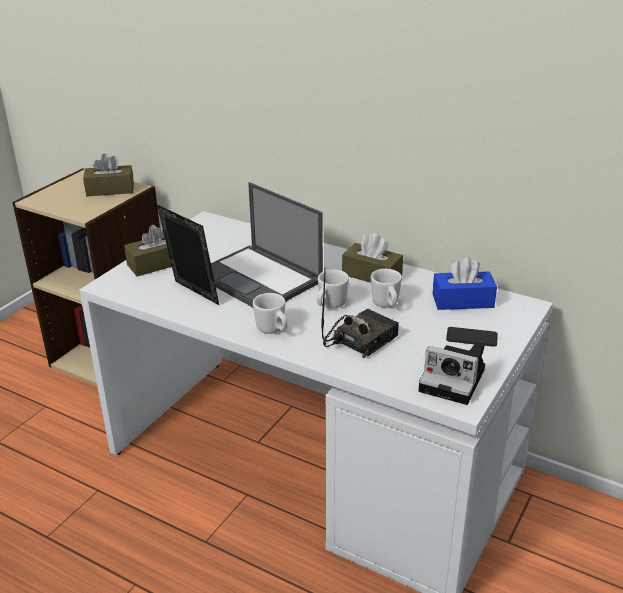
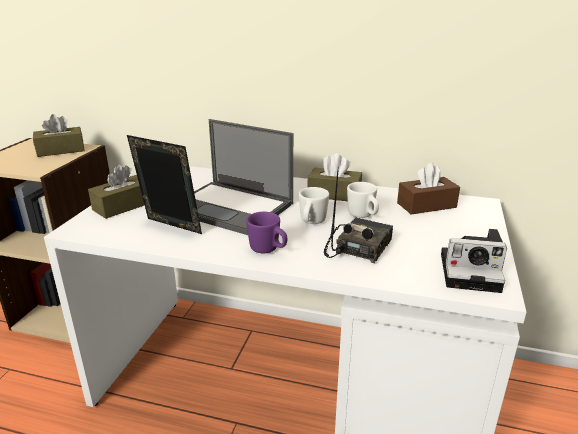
camera: 15 degrees left, 5 degrees down
(273, 330) = (268, 250): white mug -> purple mug
(463, 301) = (426, 205): blue tissue box -> brown tissue box
(471, 337) = (457, 233): phone -> none

